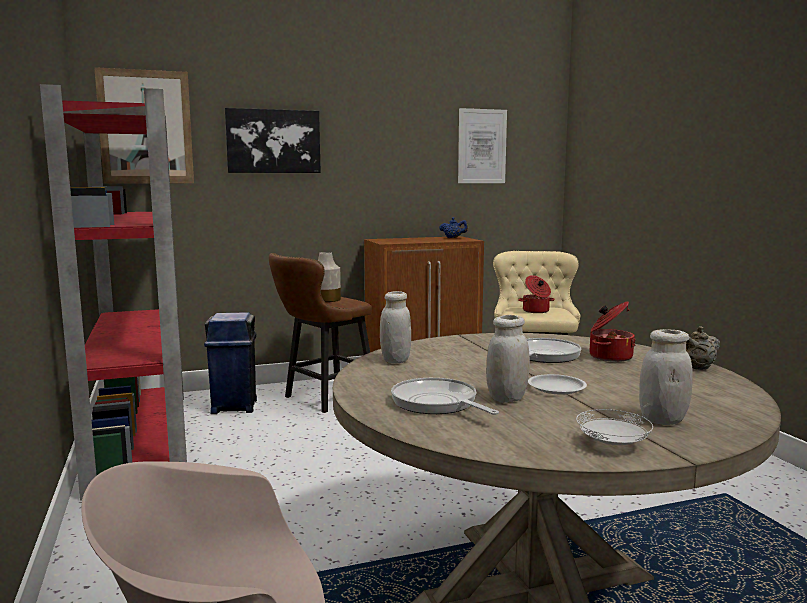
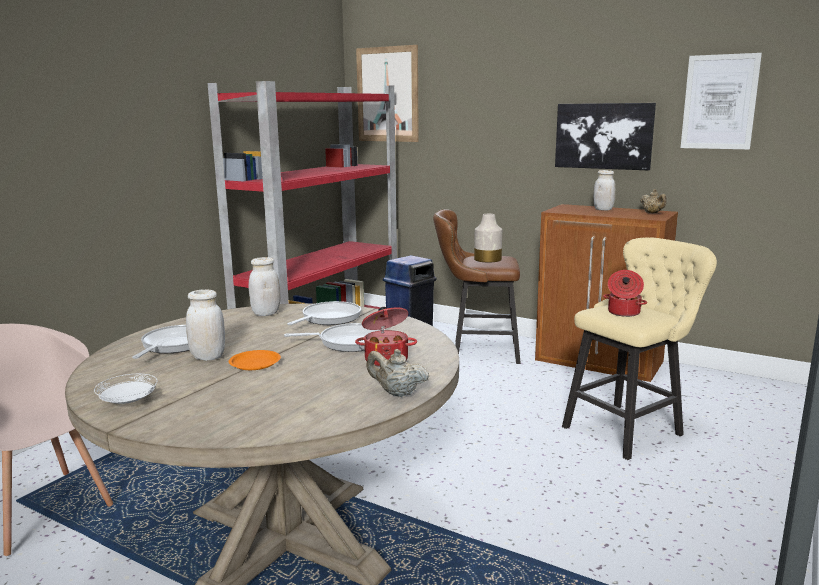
camera: 50 degrees right, 5 degrees up
(273, 141) = (482, 103): picture -> picture (604, 136)
(453, 238) = (652, 213): blue teapot -> beige teapot
(459, 348) = (328, 318): none -> frying pan
(557, 388) = (255, 363): white plate -> orange plate
(662, 420) = (207, 407): white jar -> white jar (603, 209)

